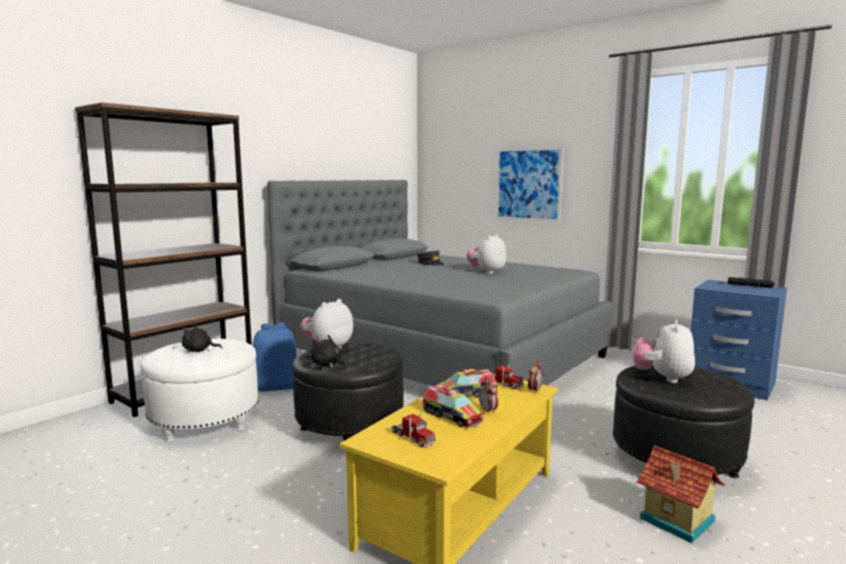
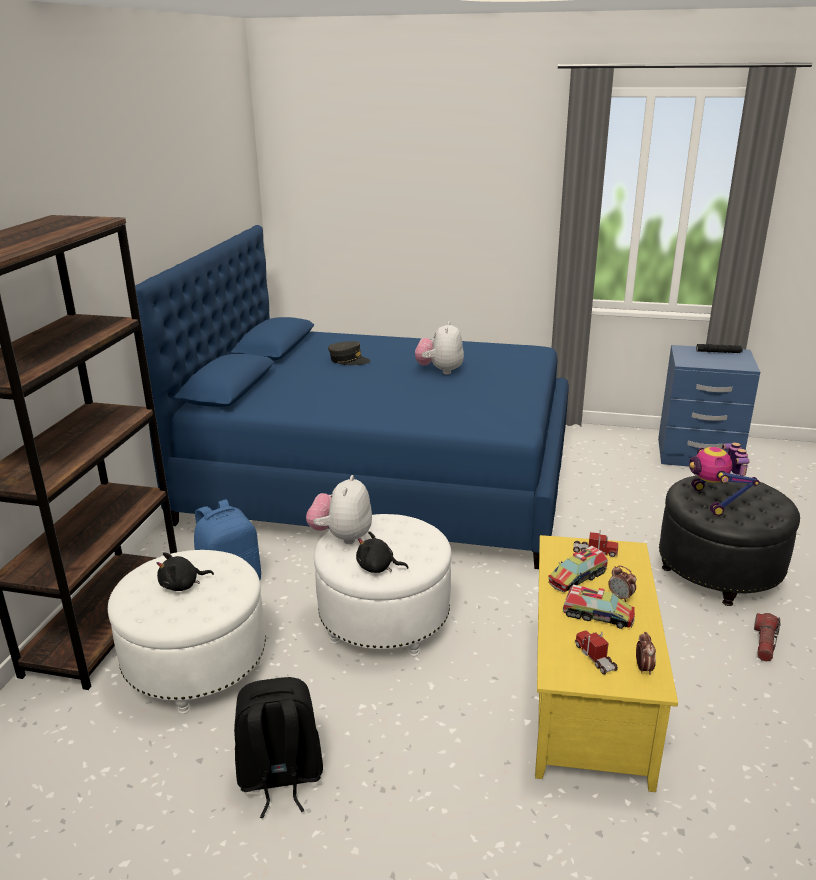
camera: 25 degrees left, 15 degrees up
(175, 491) = (280, 778): none -> black backpack
(350, 427) = (384, 622): black ottoman -> white ottoman
(413, 438) = (595, 657): toy truck -> toy truck turned 135 degrees counterclockwise
(440, 355) = (382, 478): grey bed -> blue bed
(528, 184) = (441, 228): picture -> none
(534, 390) = (631, 554): alarm clock -> alarm clock (643, 668)
(662, 378) = (714, 501): plush toy -> toy robot
(676, 521) = (764, 643): toy house -> flashlight

